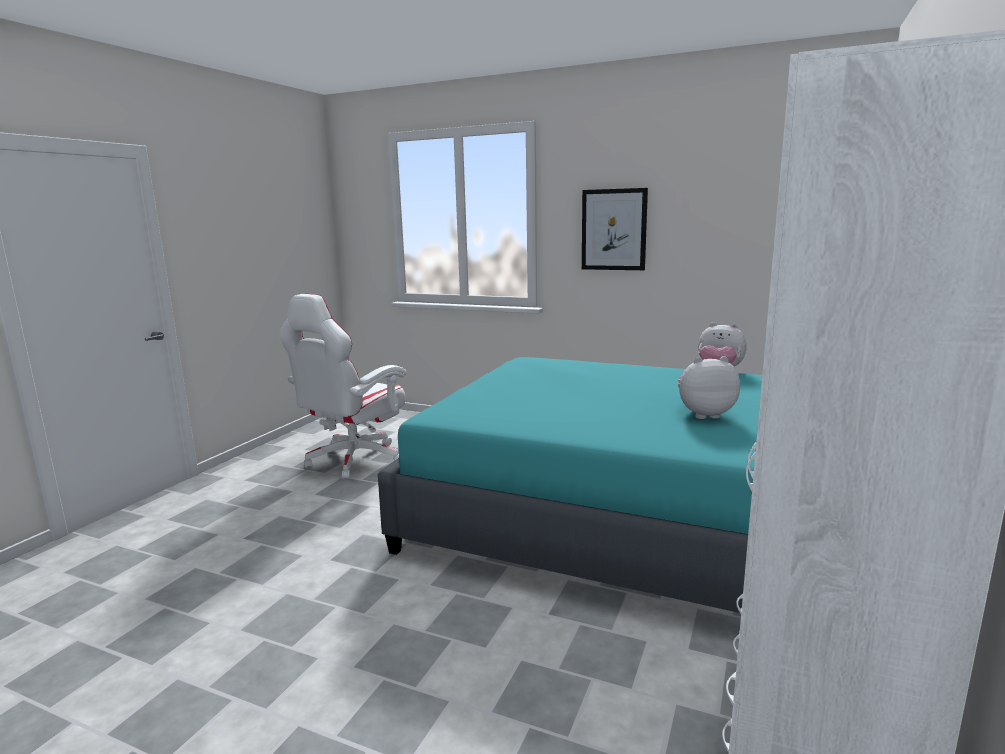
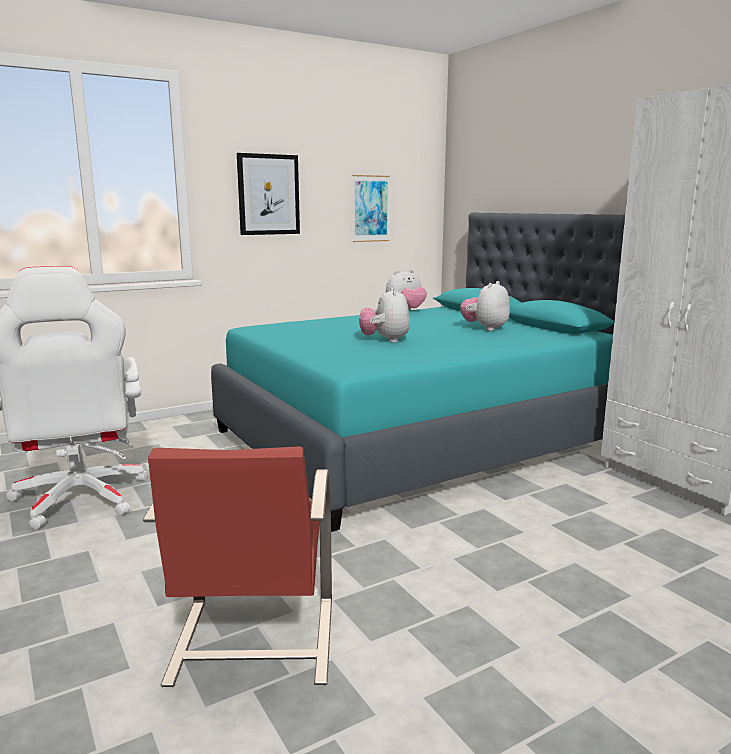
camera: 55 degrees left, 0 degrees up
(216, 585) = (252, 643): none -> red chair
(562, 398) = (385, 340): none -> plush toy
(743, 244) = (370, 208): none -> picture

